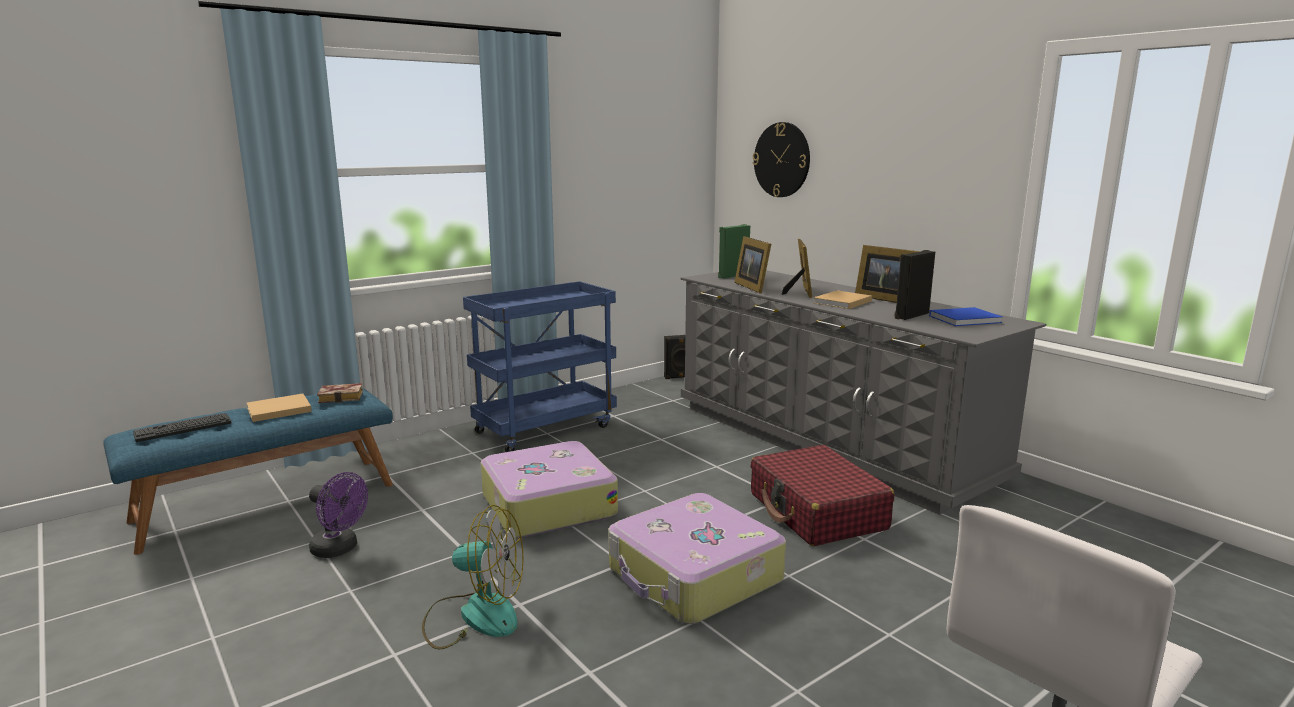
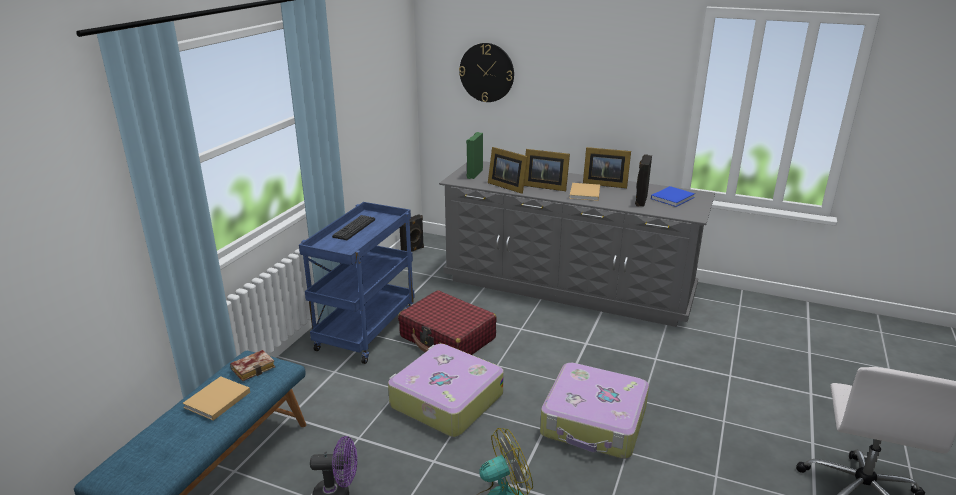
camera: 30 degrees left, 10 degrees up
(183, 428) = (157, 450): keyboard -> keyboard (354, 228)
(799, 292) = (544, 186): picture frame -> picture frame turned 135 degrees clockwise
(817, 512) = (613, 347): red suitcase -> red suitcase (447, 338)

